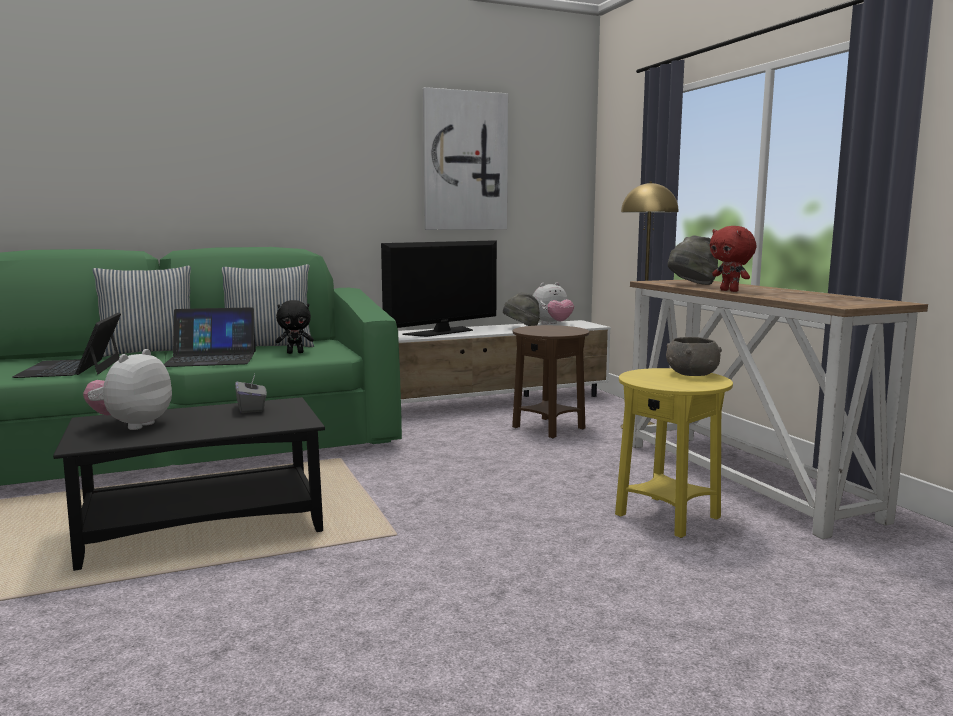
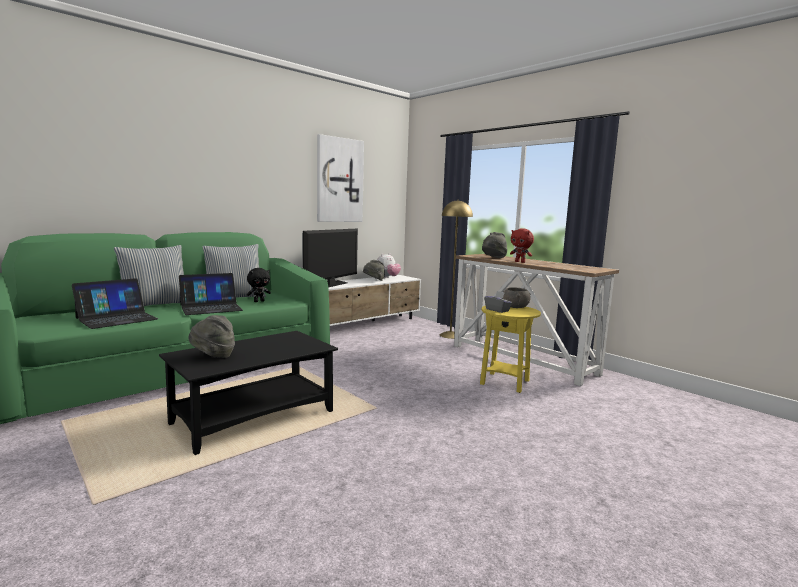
camera: 20 degrees left, 0 degrees up
(72, 368) = (117, 318): laptop -> laptop turned 105 degrees counterclockwise
(132, 425) = (213, 356): plush toy -> grey hat
(252, 408) = (276, 339): grey tissue box -> grey tissue box (497, 310)
(549, 428) = (403, 339): brown side table -> none

